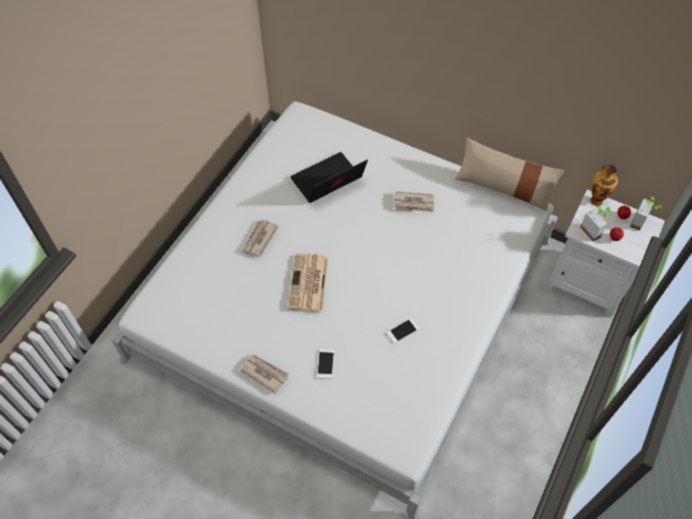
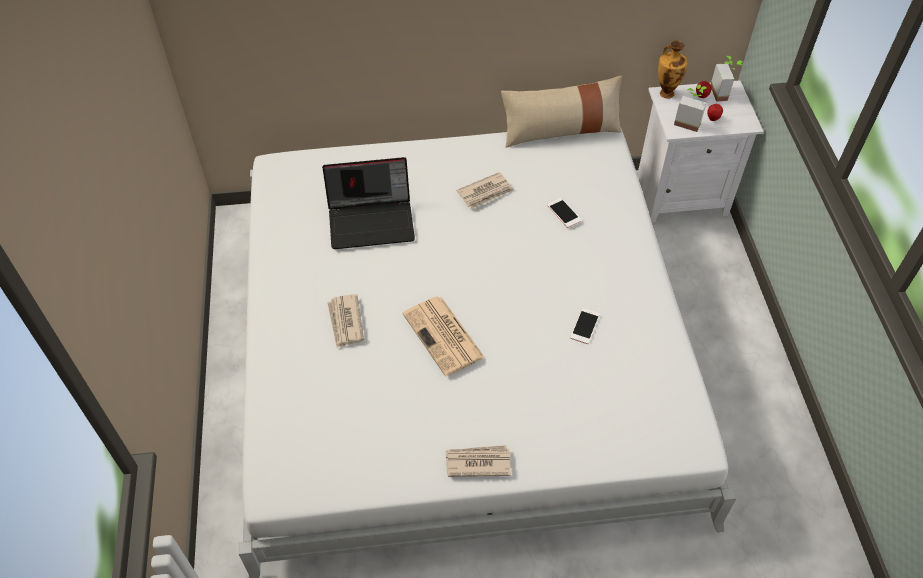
camera: 35 degrees left, 5 degrees down
(325, 364) = (535, 410): phone -> phone (564, 213)
(327, 182) = (372, 220): laptop -> laptop turned 120 degrees counterclockwise

